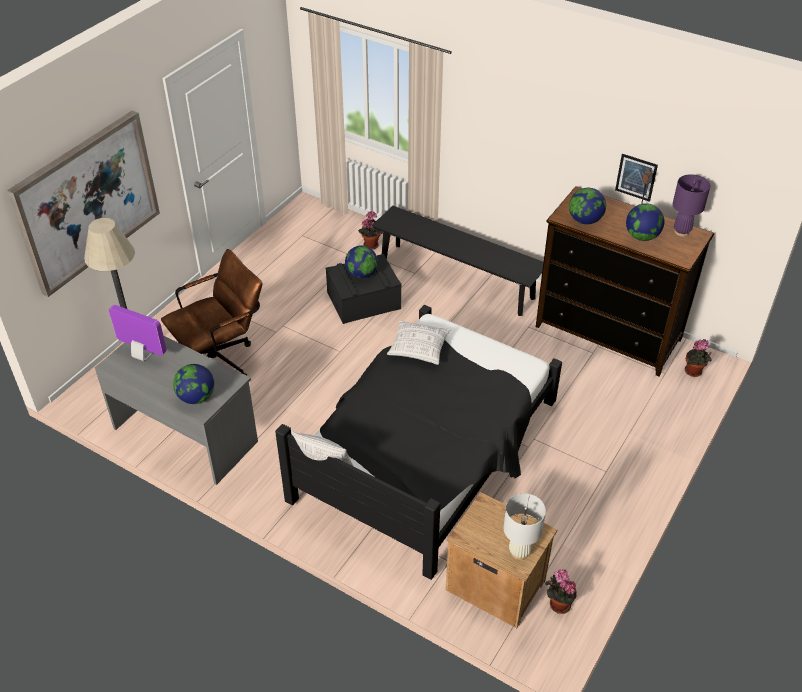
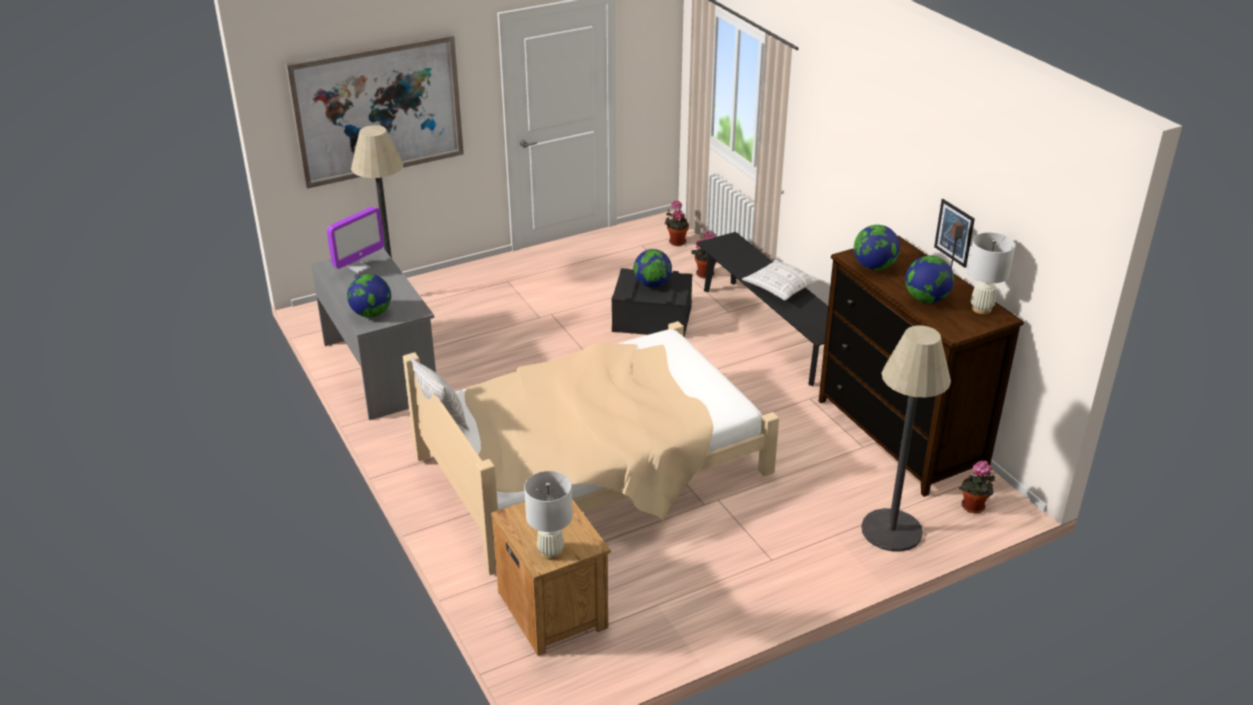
camera: 30 degrees right, 10 degrees down
(143, 355) = (359, 267): monitor -> monitor turned 75 degrees clockwise
(221, 359) = (468, 323): brown office chair -> none
(418, 348) = (631, 353): pillow -> pillow (779, 288)
(428, 451) = (594, 468): black bed -> beige bed
(558, 604) = (601, 654): potted plant -> potted plant (676, 241)
(660, 412) = (891, 530): none -> floor lamp
(681, 232) = (981, 309): purple table lamp -> white table lamp

